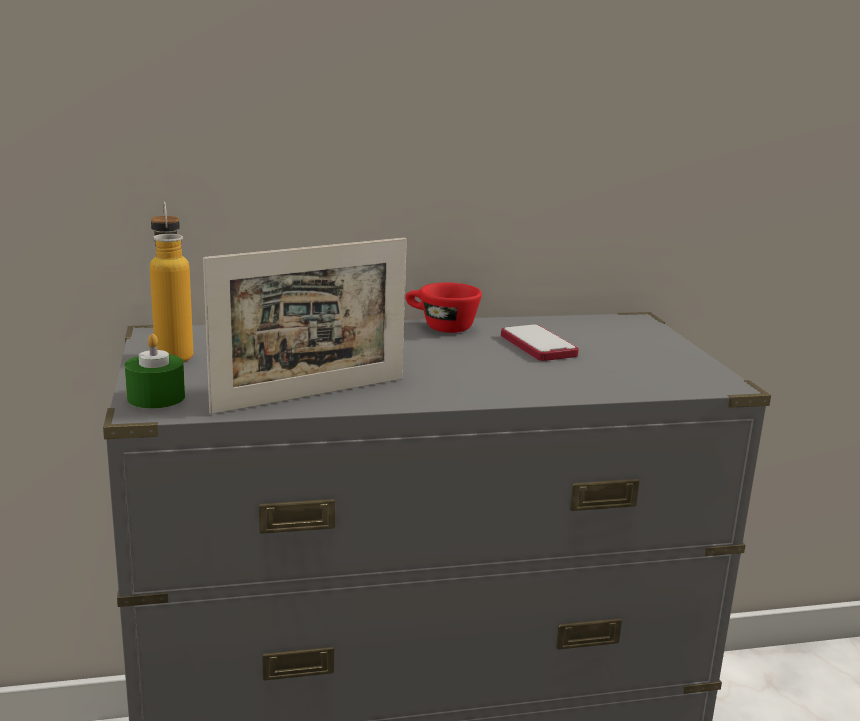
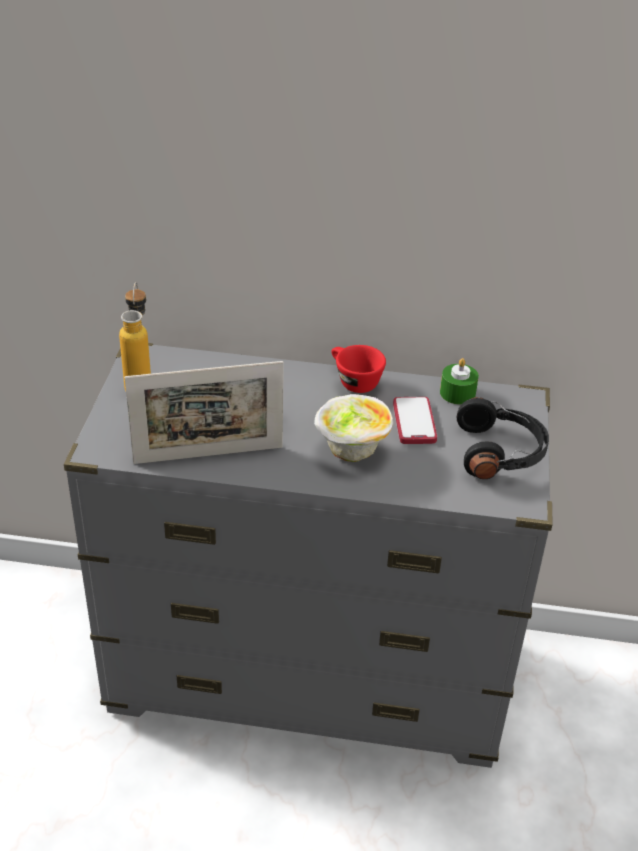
camera: 20 degrees right, 20 degrees up
(156, 397) = (107, 438): green candle -> green candle (457, 393)
(488, 372) = (351, 451): none -> bowl
(654, 355) = (500, 452): none -> black headphones

